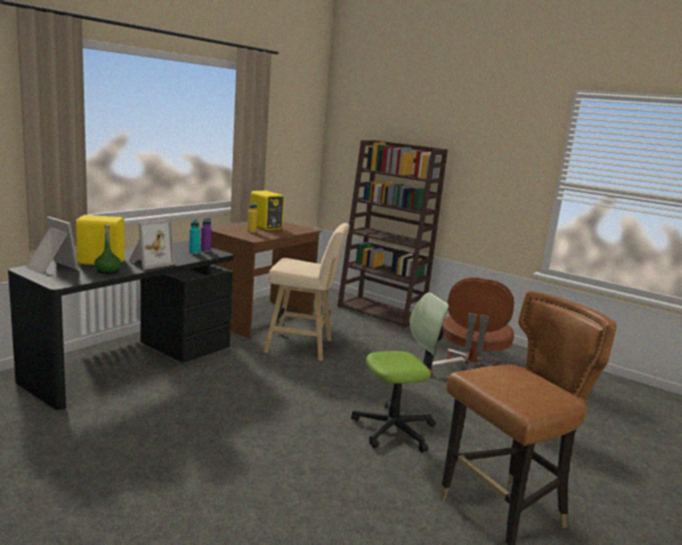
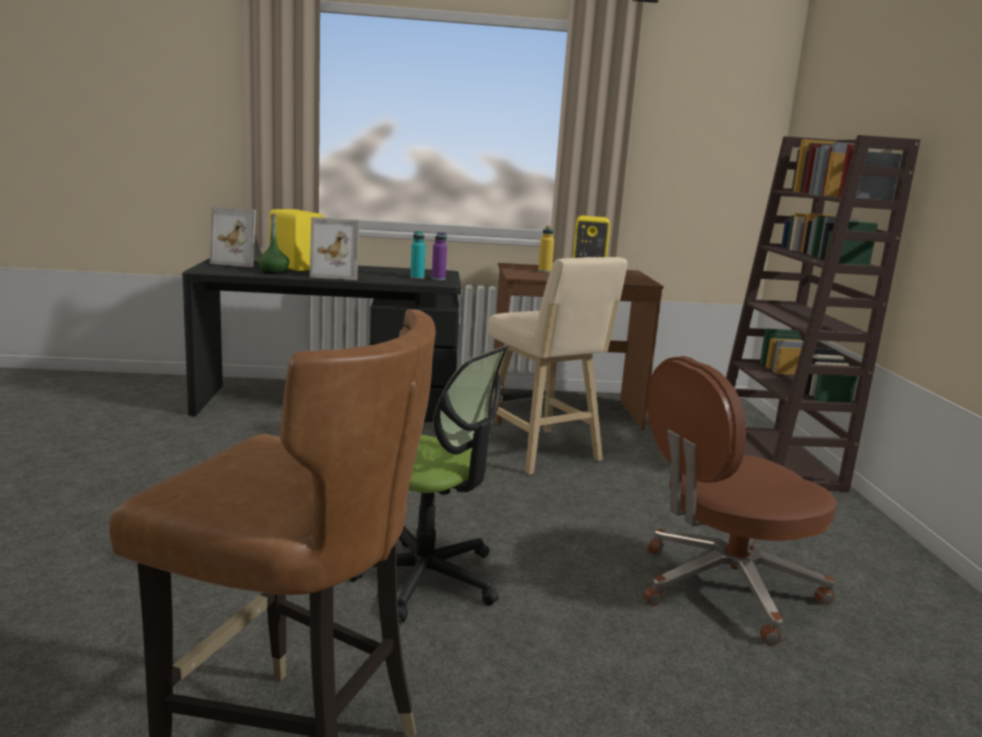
camera: 50 degrees right, 0 degrees up
(50, 268) = (240, 262): picture frame -> picture frame turned 105 degrees clockwise

